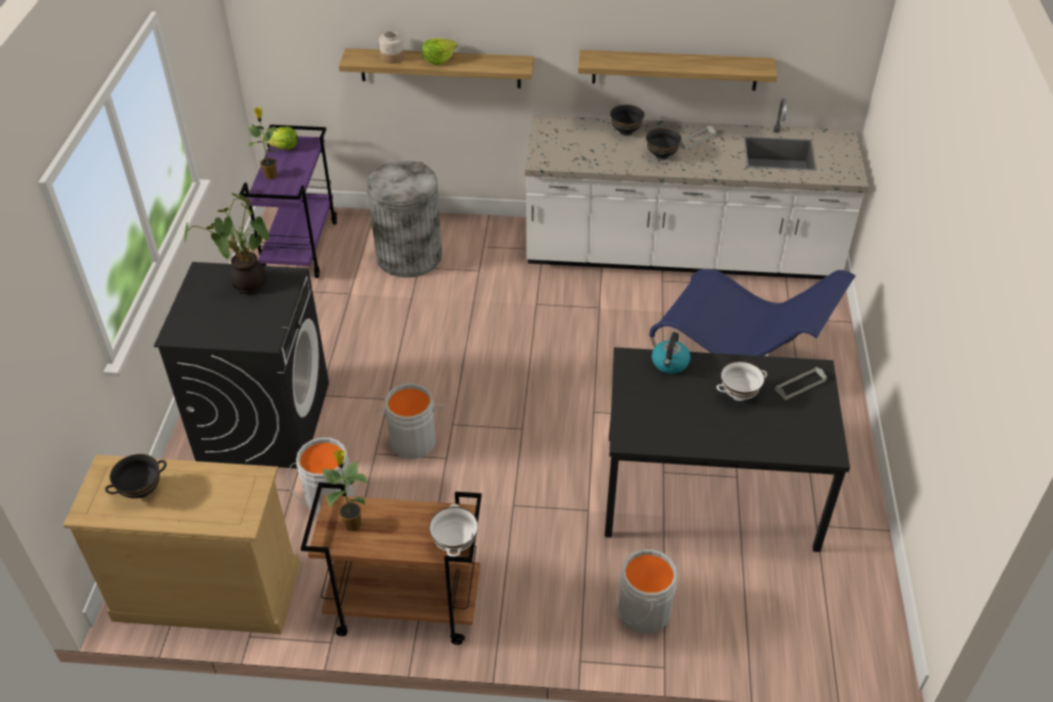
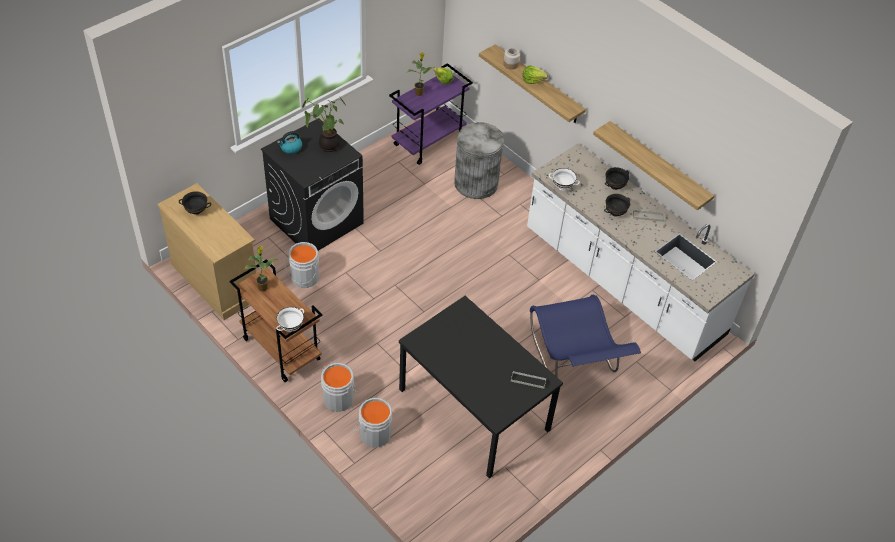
camera: 40 degrees right, 5 degrees up
(413, 440) = (369, 278): grey bucket -> grey bucket (339, 398)
(670, 363) = (480, 322): kettle -> kettle (290, 148)
(738, 394) = (492, 361): white bowl -> white bowl (562, 187)

